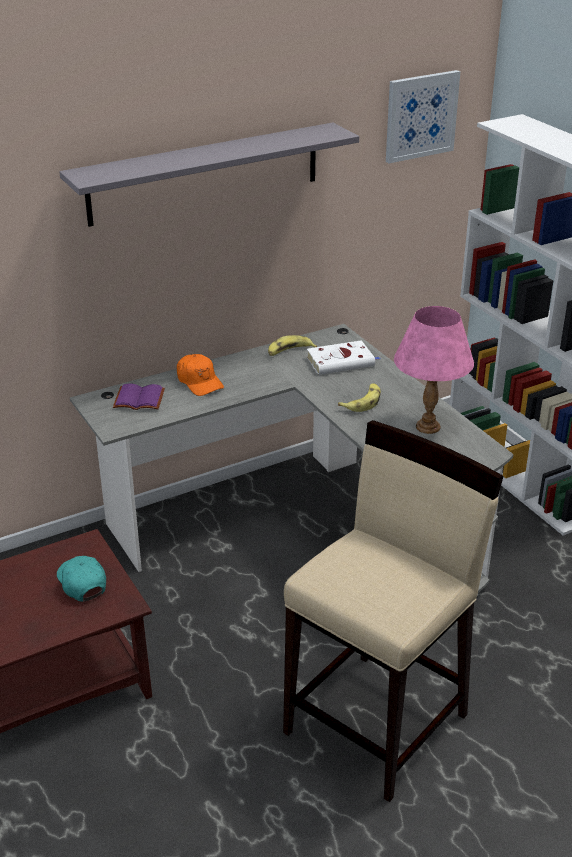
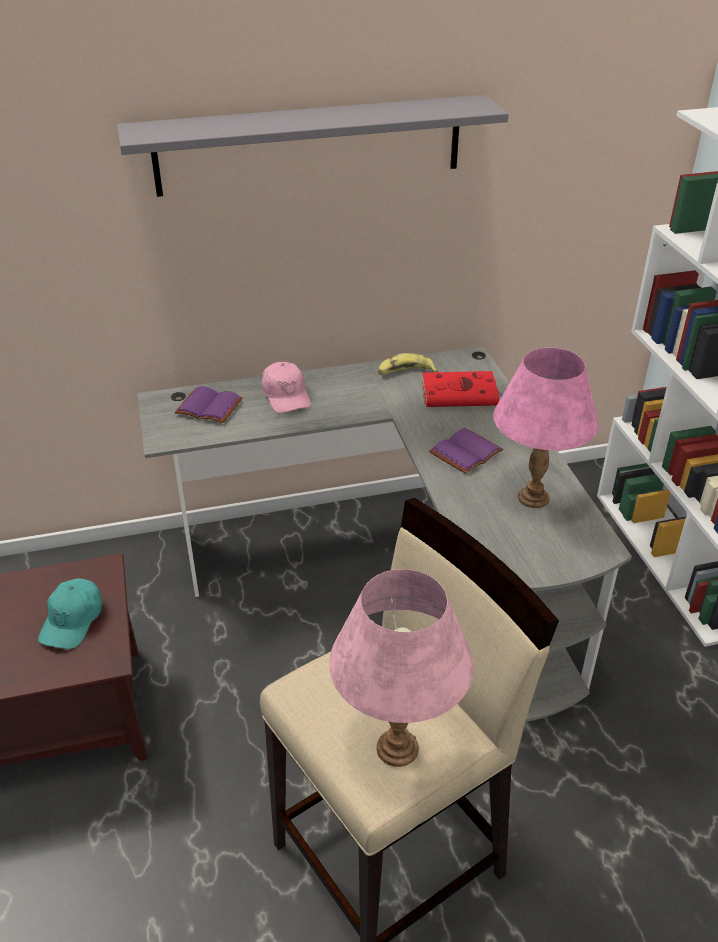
camera: 15 degrees right, 5 degrees up
(82, 583) = (73, 620): turquoise cap -> turquoise cap turned 150 degrees counterclockwise
(199, 382) = (286, 395): orange cap -> pink cap
(342, 362) = (462, 394): white book -> red book
(362, 402) = (465, 451): banana -> purple book
(401, 595) = (397, 747): none -> pink table lamp
(420, 116) = (608, 97): picture -> none

